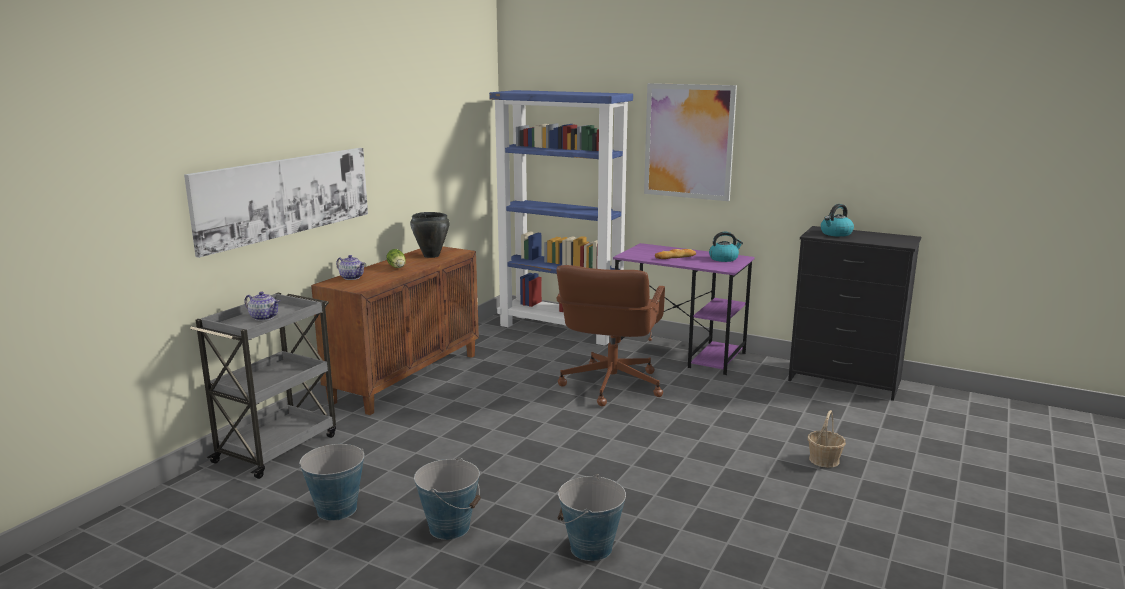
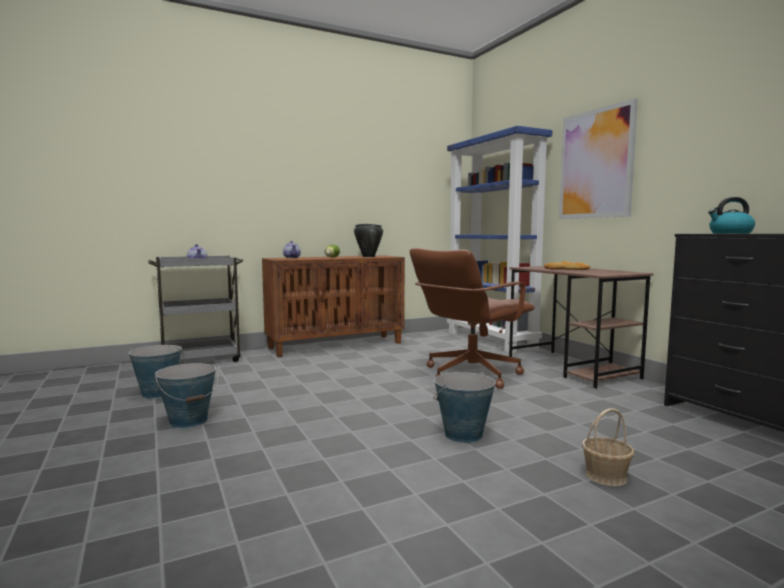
camera: 35 degrees right, 10 degrees down
(285, 196) = (246, 192): picture -> none
(591, 548) = (243, 466): bucket -> bucket (463, 435)
(680, 353) = (572, 368): purple desk -> brown desk
(724, 259) = (614, 272): kettle -> none

